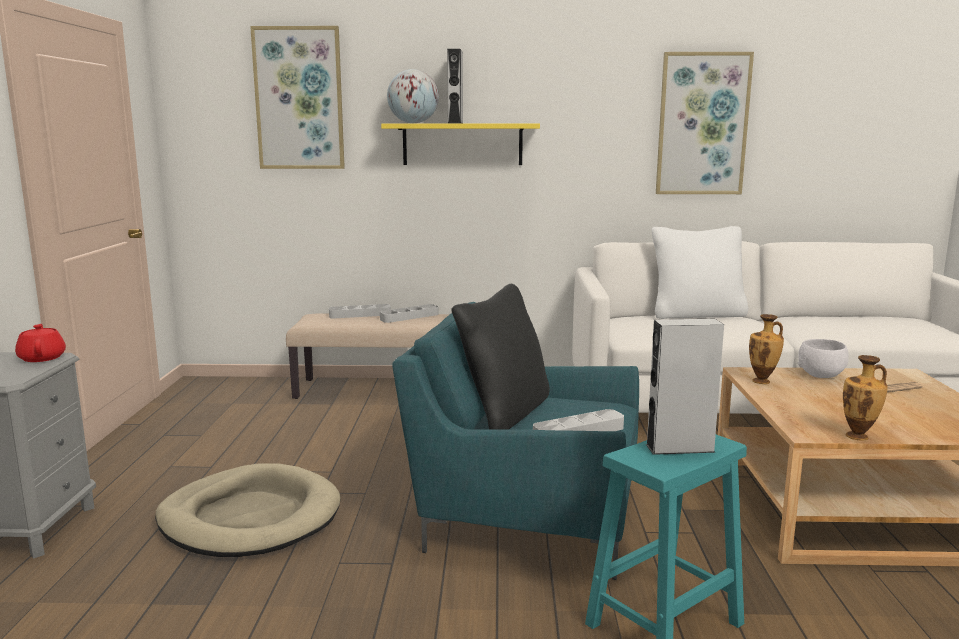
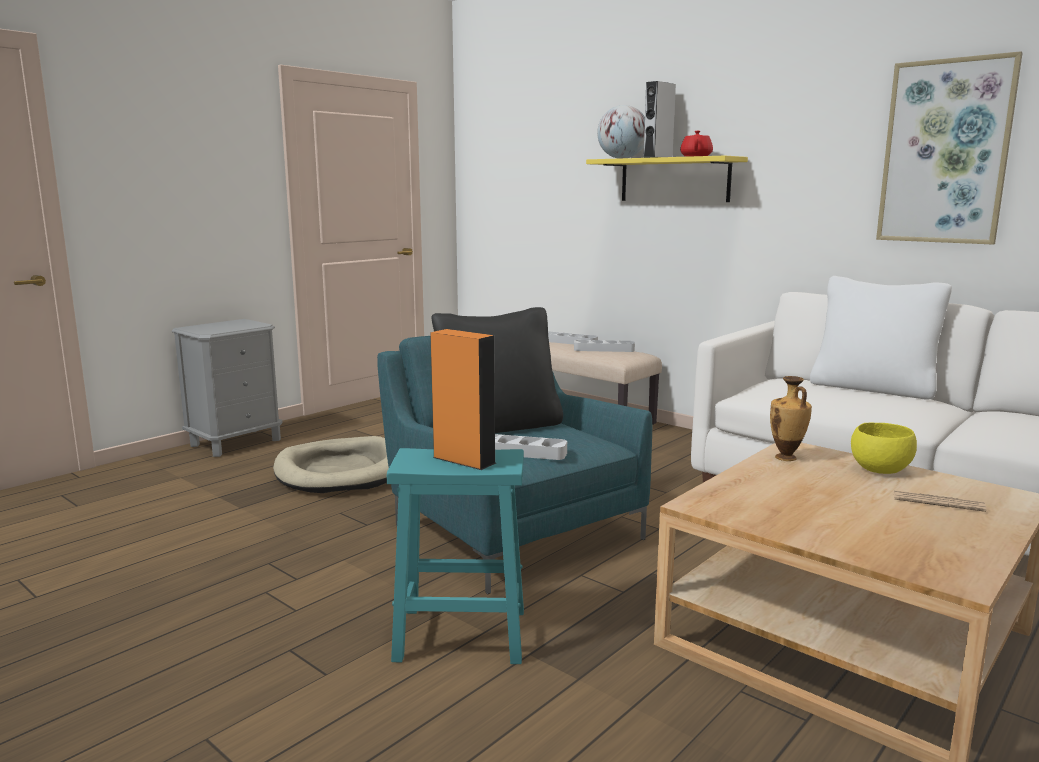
camera: 40 degrees right, 0 degrees up
(42, 358) = (252, 324): red teapot -> red teapot (696, 156)
(299, 99) = (546, 139): picture -> none
(680, 448) = (464, 460): grey speaker -> orange speaker
(821, 375) = (880, 470): white bowl -> yellow bowl
(859, 437) = (744, 522): vase -> none

